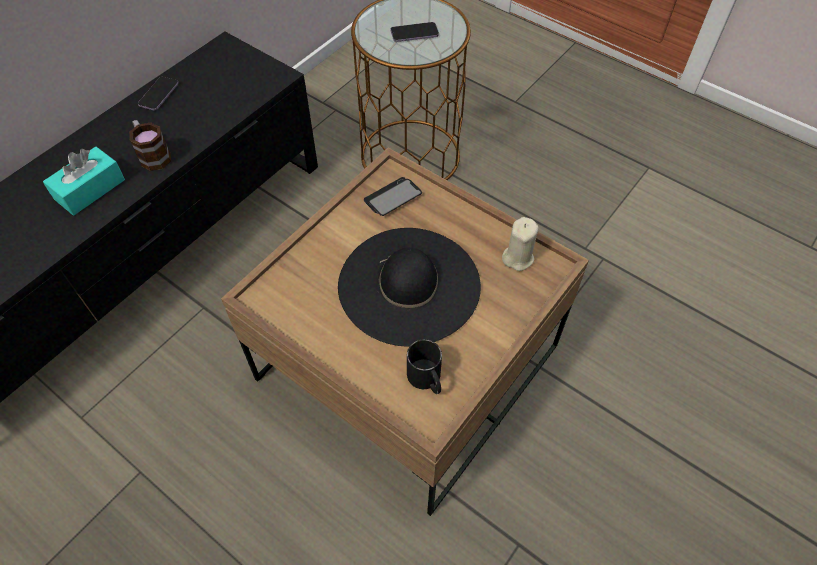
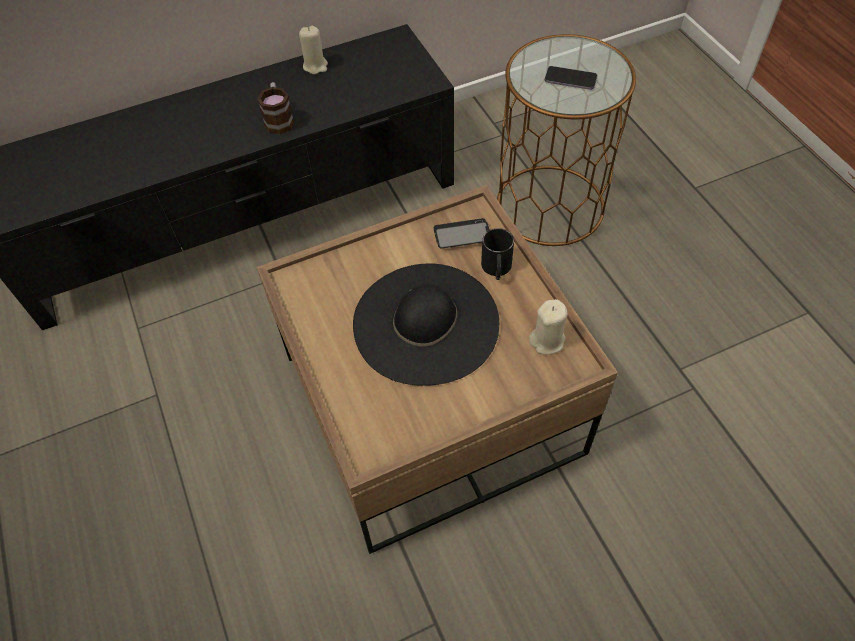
camera: 30 degrees right, 0 degrees up
(90, 189) = (212, 132): turquoise tissue box -> none
(159, 95) = (315, 66): phone -> beige candle
(427, 380) = (387, 417): black mug -> black mug (496, 269)

